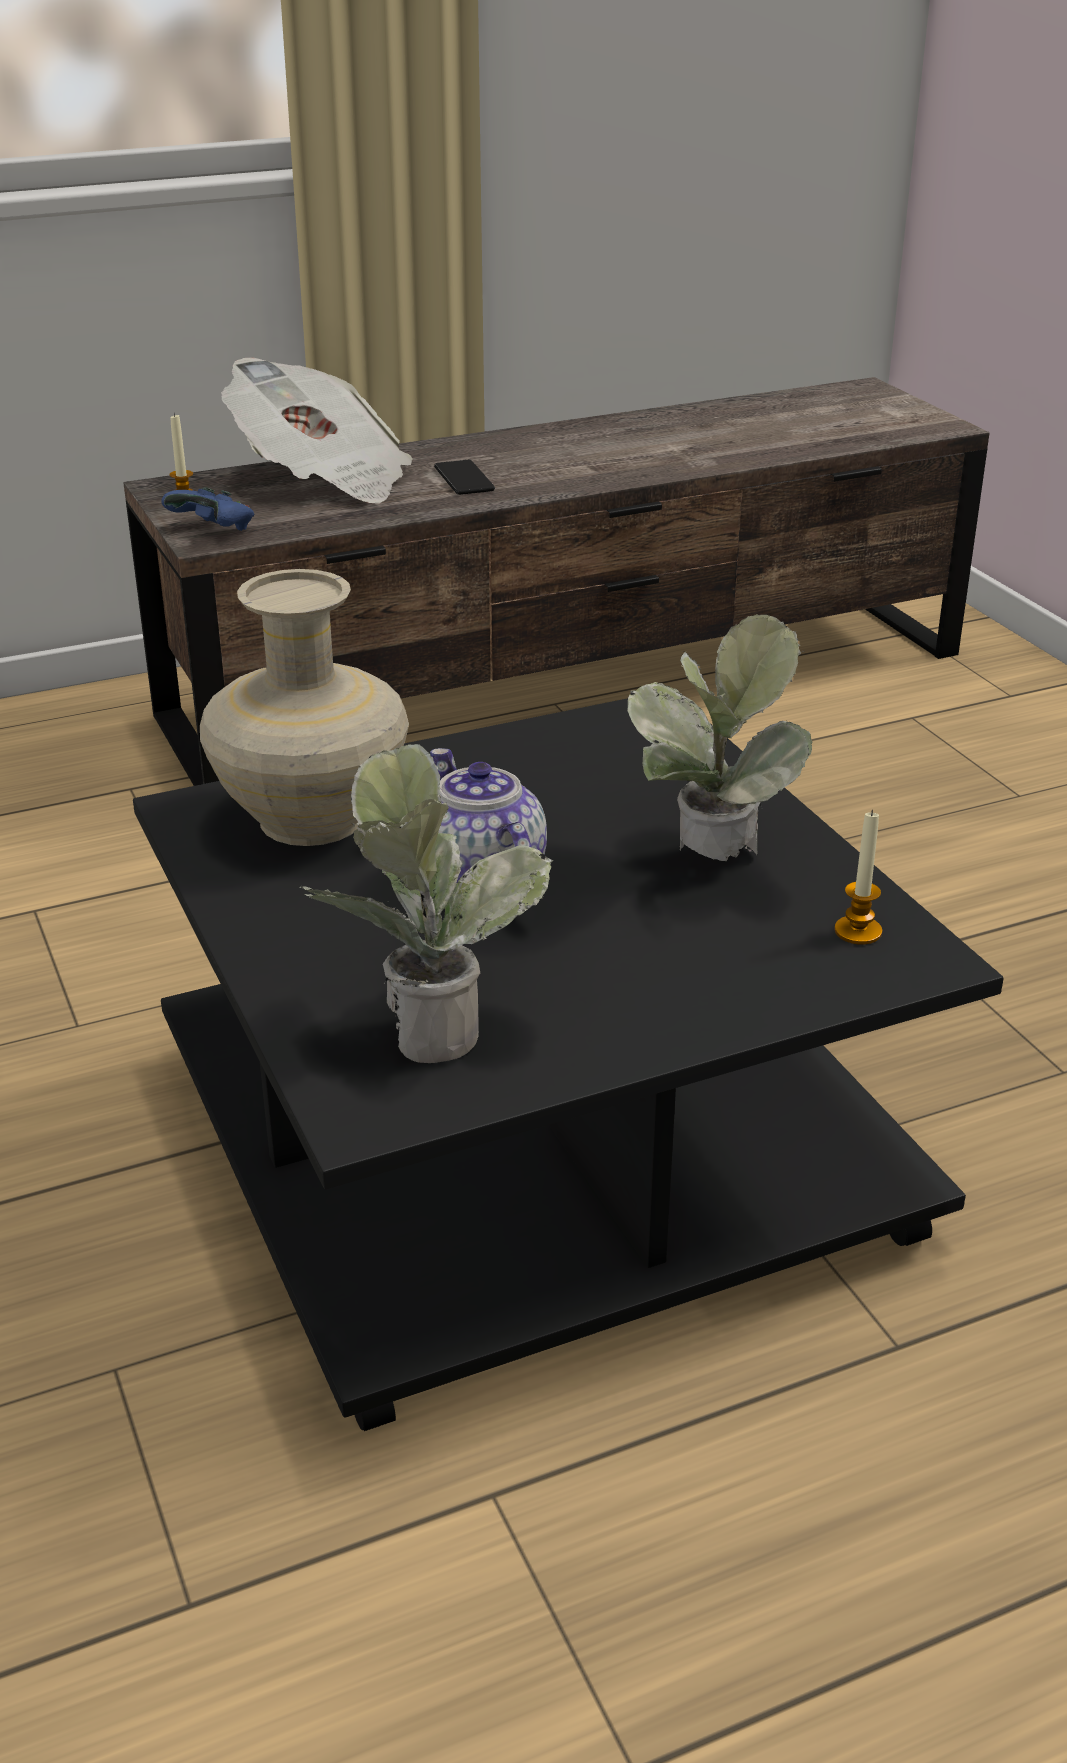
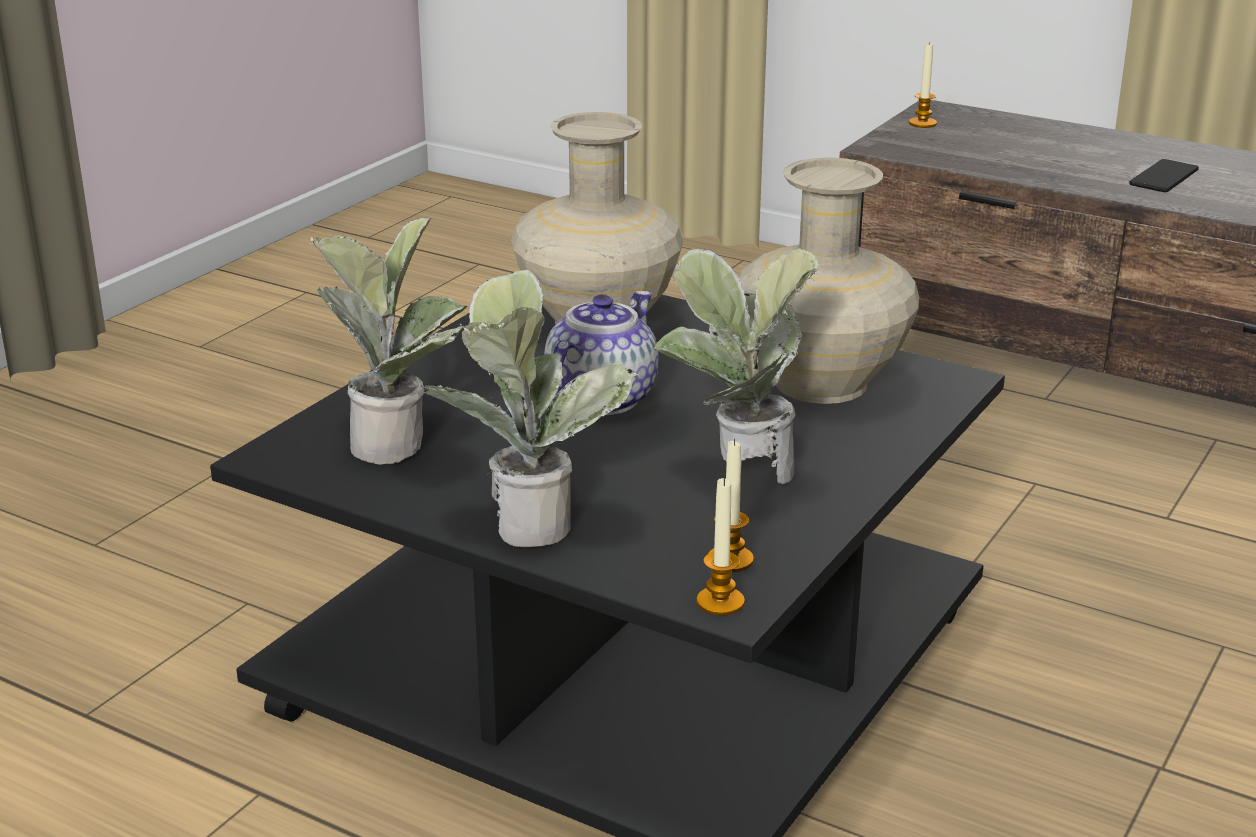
camera: 55 degrees right, 5 degrees down
(214, 530) = (901, 144): blue game controller -> none
(323, 479) = (1056, 141): newspaper -> none
(587, 767) = (818, 383): none -> beige vase
(676, 1005) = (528, 518): none -> potted plant
(924, 963) = (720, 602): none -> candle

